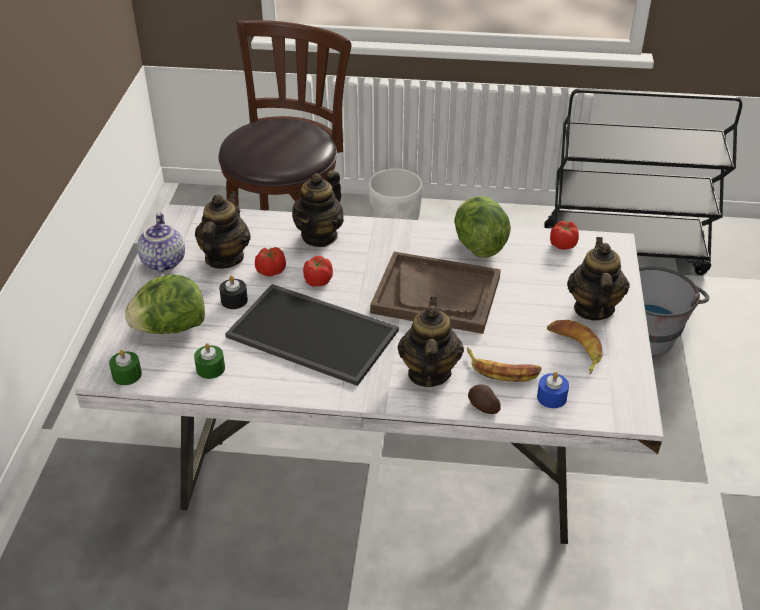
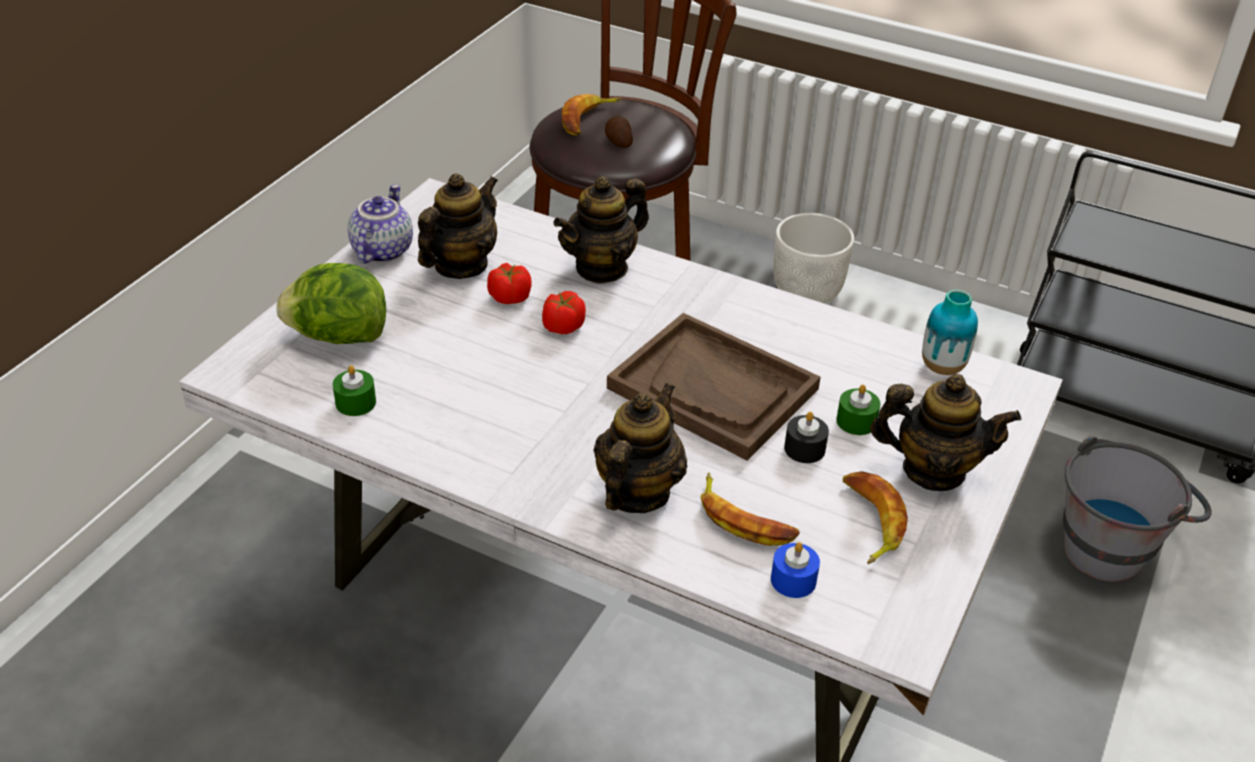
camera: 20 degrees right, 0 degrees up
(127, 375) = (250, 381): green candle -> green candle (856, 421)
(234, 300) = (439, 323): black candle -> black candle (804, 449)
(257, 138) = (588, 120): none -> banana
(315, 333) = (517, 394): tray -> none
(478, 246) = (814, 337): lettuce -> none
(482, 407) = (684, 562): potato -> potato (618, 142)
(563, 244) = (942, 367): tomato -> vase
(593, 308) = (933, 471): teapot -> teapot turned 75 degrees clockwise

